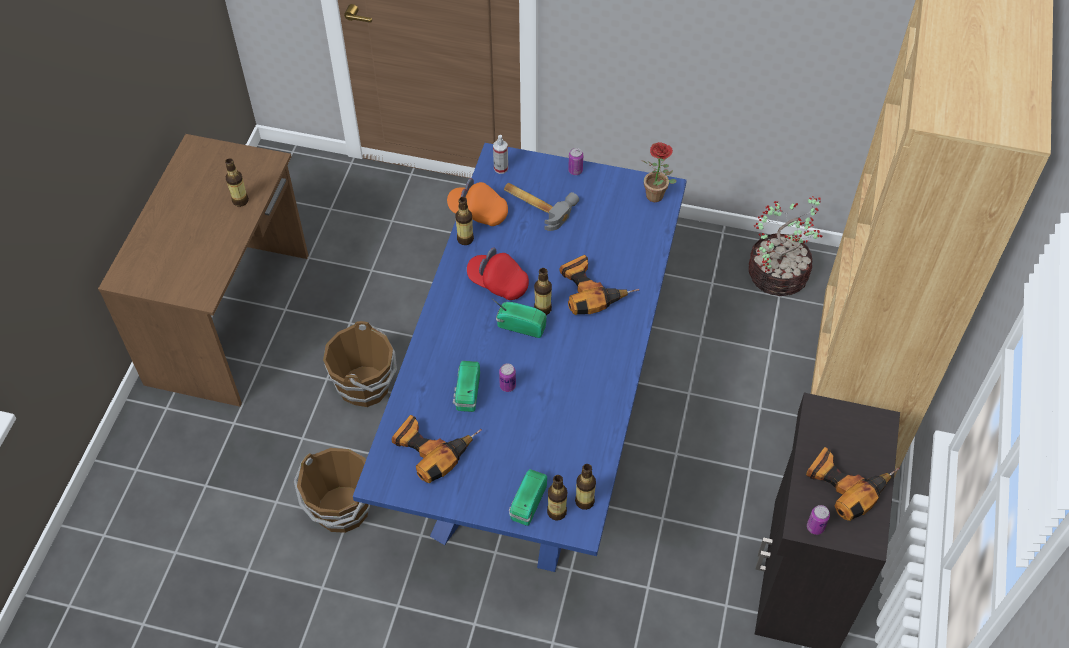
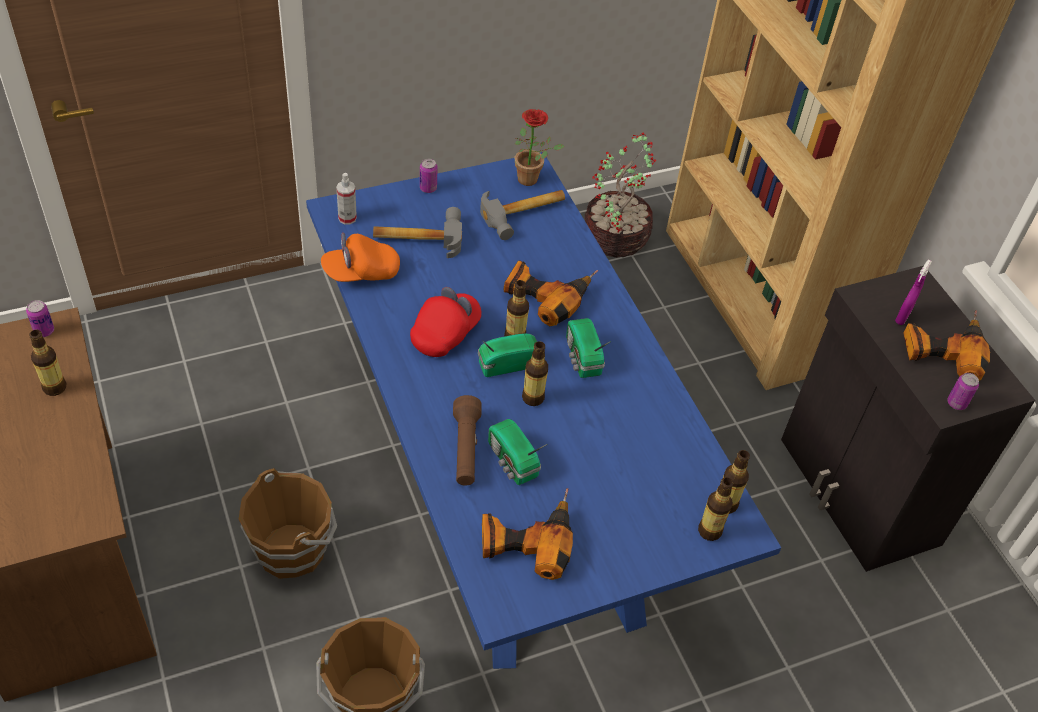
camera: 40 degrees left, 5 degrees down
(444, 368) = (465, 449): none -> brown flashlight
(465, 239) = (371, 305): bottle -> bottle (533, 398)
(498, 283) = (445, 333): red cap -> red cap turned 135 degrees clockwise
(507, 386) = (548, 431): can -> can (44, 331)
(526, 503) = (673, 540): radio -> radio (582, 358)
(629, 222) = (525, 214): none -> hammer
(838, 441) = (902, 317): none -> purple spray bottle

